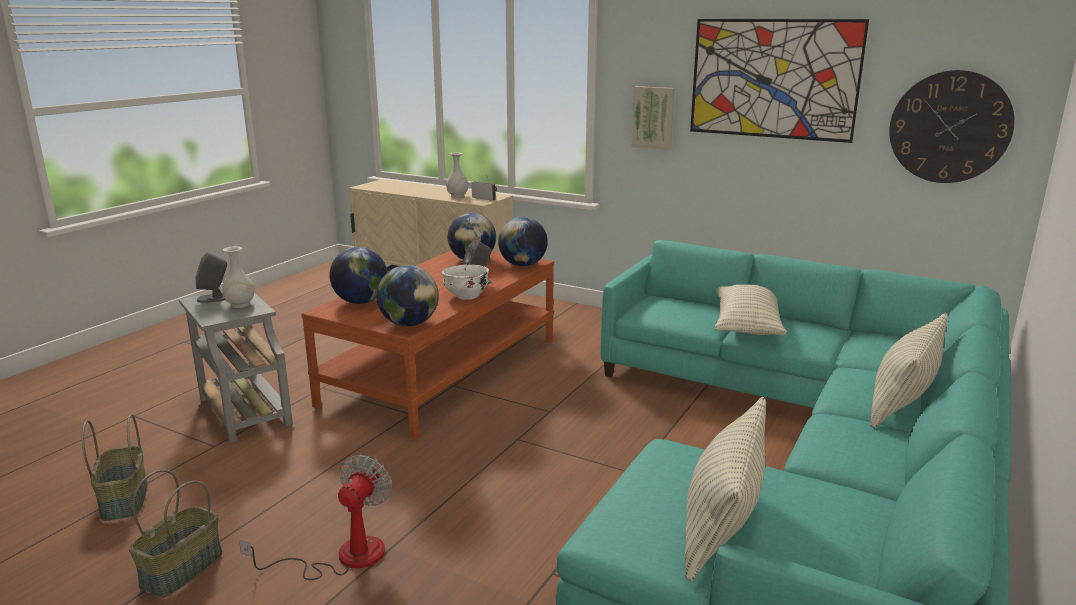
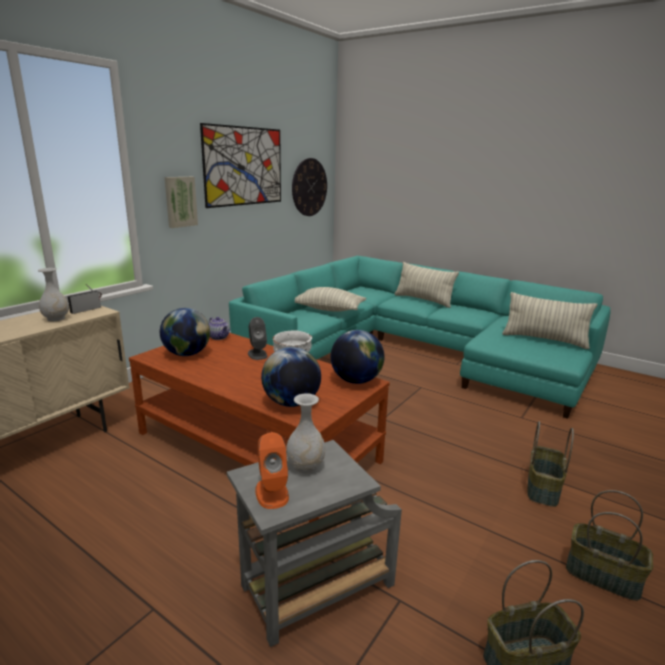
camera: 85 degrees left, 0 degrees up
(214, 298) = (271, 492): grey speaker -> orange speaker
(343, 557) = (543, 489): fan -> basket
(523, 265) = (219, 337): globe -> teapot

